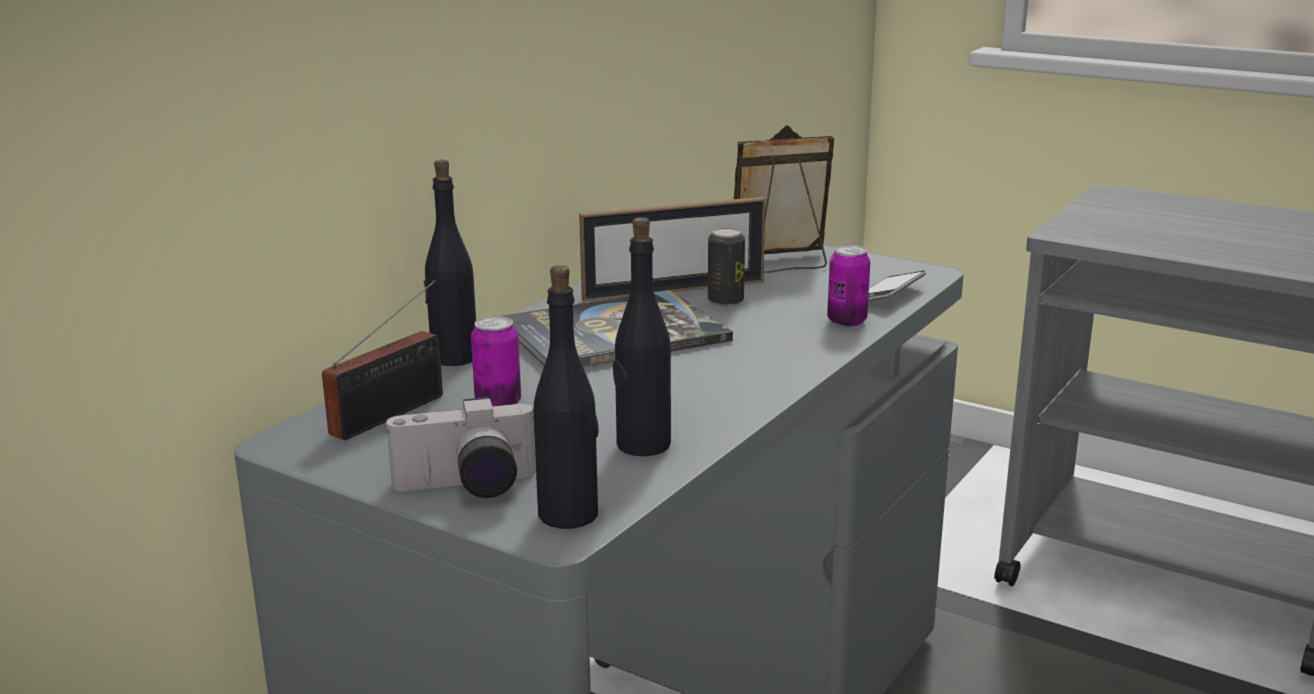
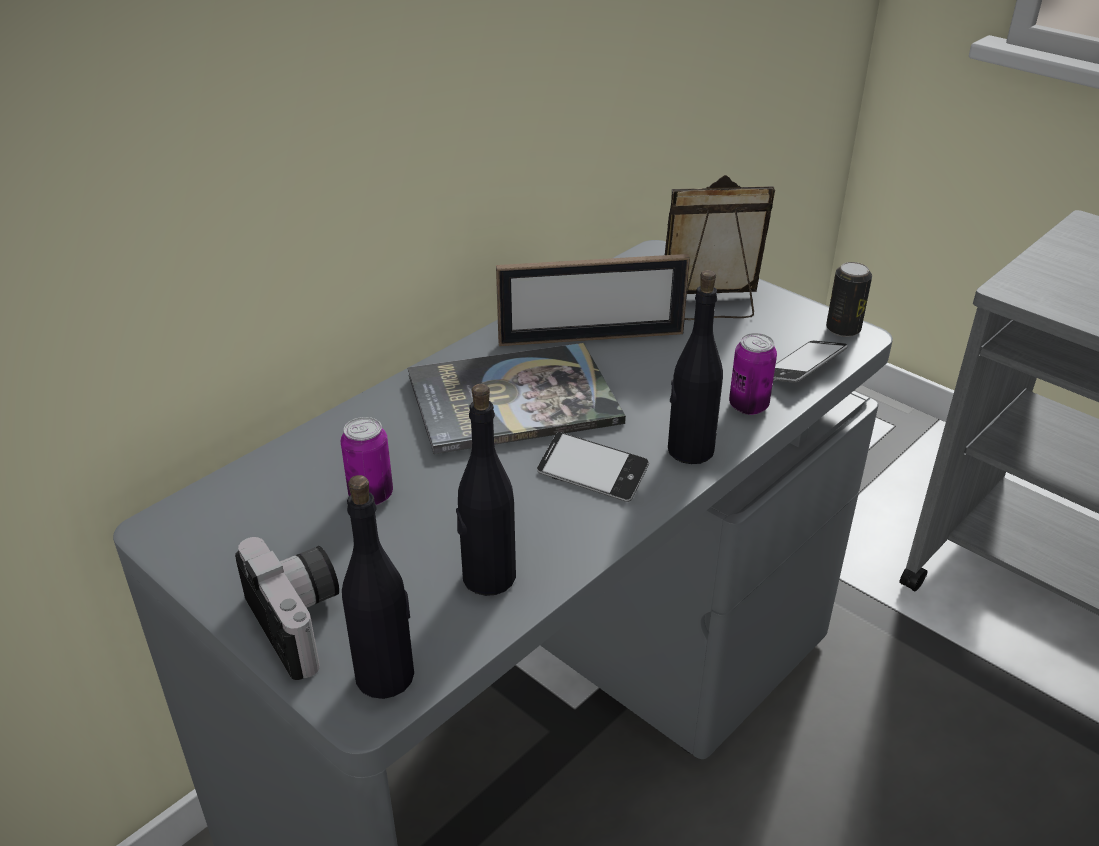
camera: 10 degrees right, 15 degrees up
(394, 413) = (272, 496): radio -> none
(454, 358) = (351, 419): black bottle -> black bottle (689, 450)
(467, 488) = (303, 620): camera -> camera turned 120 degrees counterclockwise
(715, 374) = (592, 474): none -> phone
(725, 301) = (637, 360): can -> can (843, 329)

